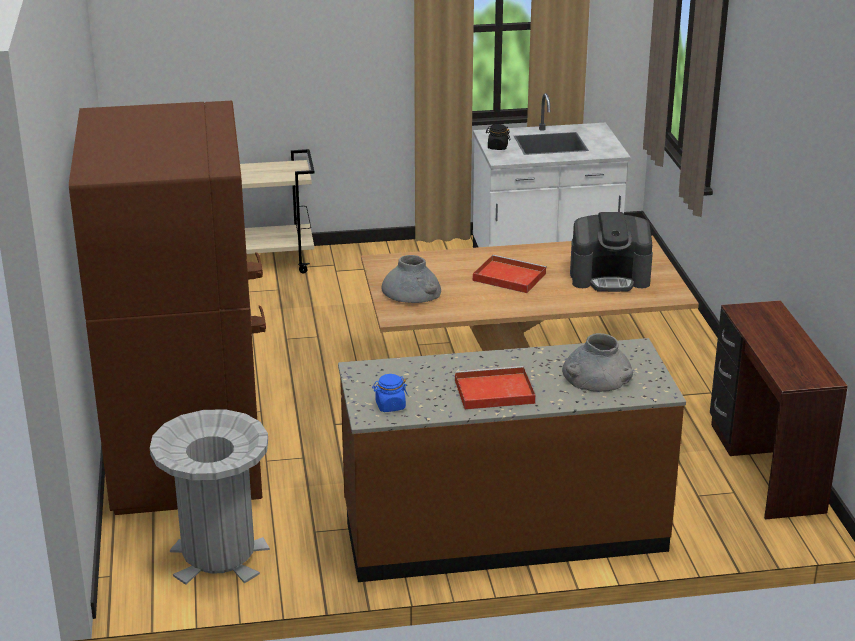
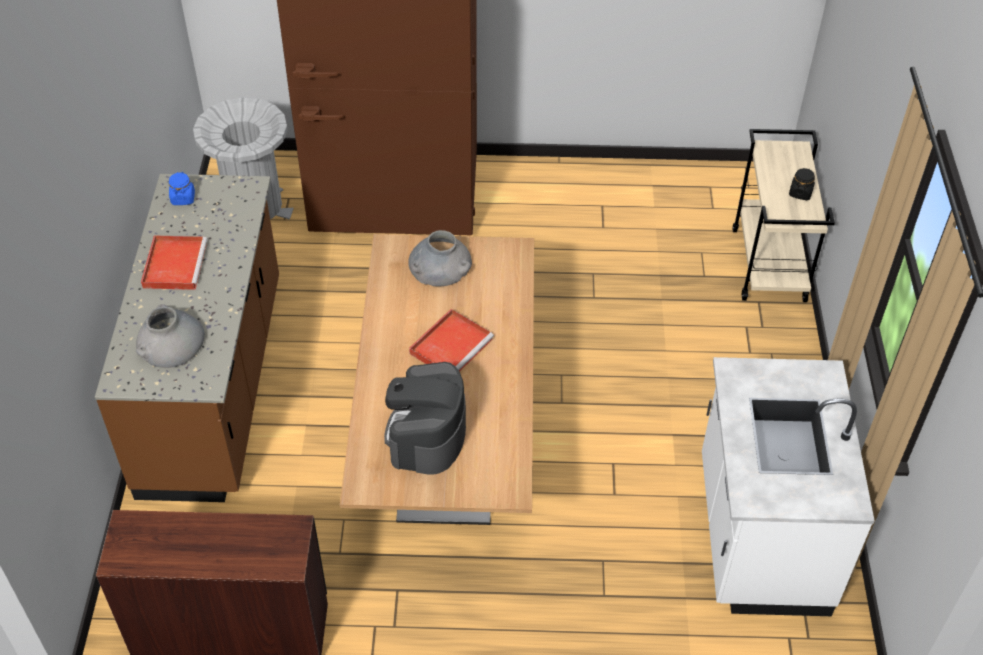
camera: 100 degrees right, 20 degrees up
(497, 147) = (776, 374): black jar -> black jar (800, 193)

